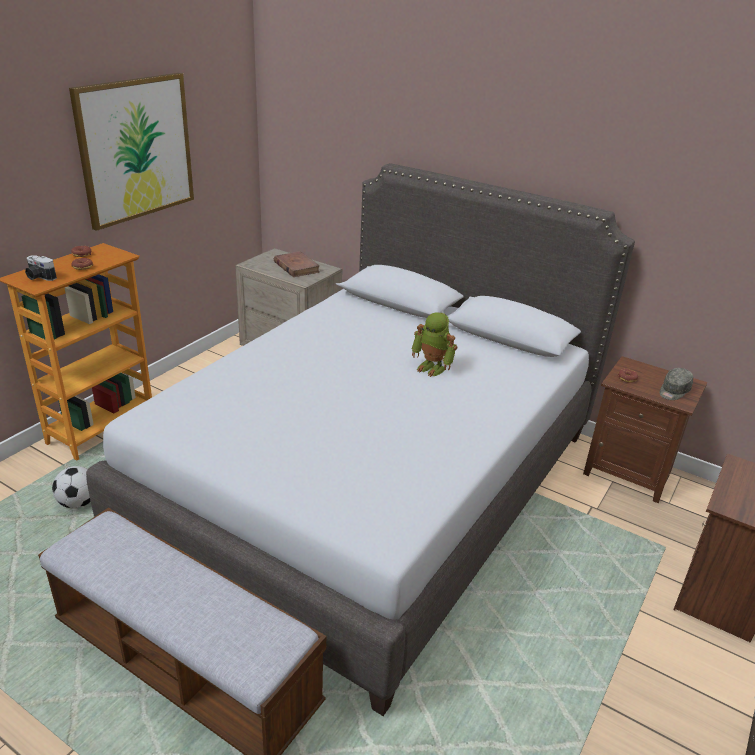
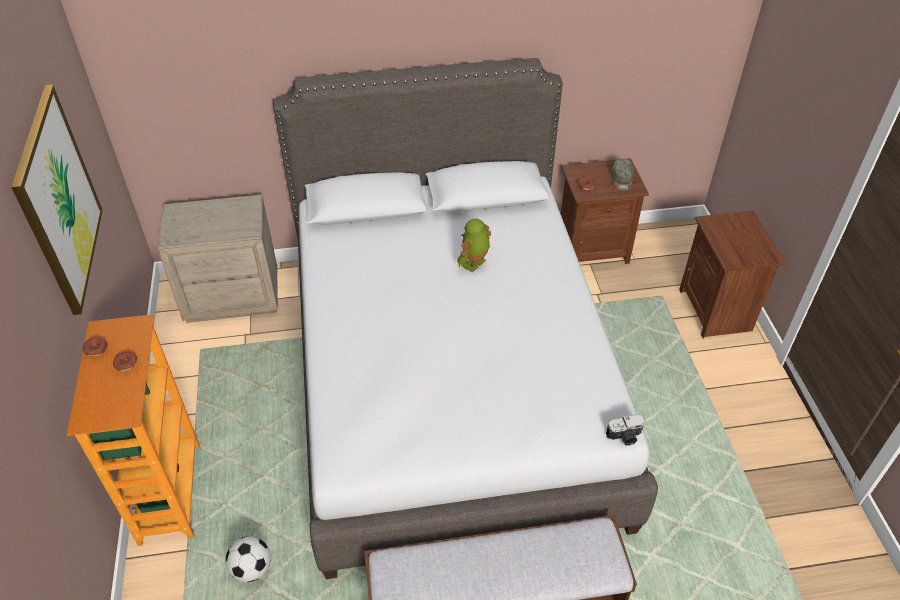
camera: 40 degrees left, 15 degrees up
(39, 277) = (107, 404): camera -> camera (625, 437)
(296, 267) = (219, 217): brown book -> none
(432, 368) = (474, 264): toy robot -> toy robot turned 135 degrees clockwise

